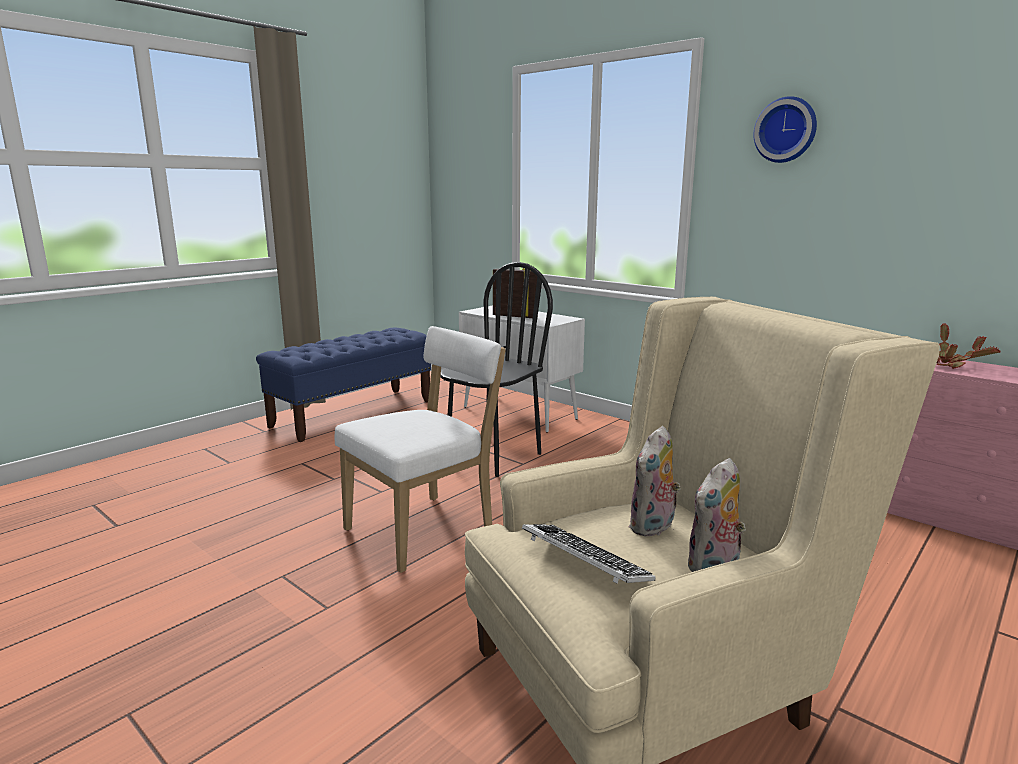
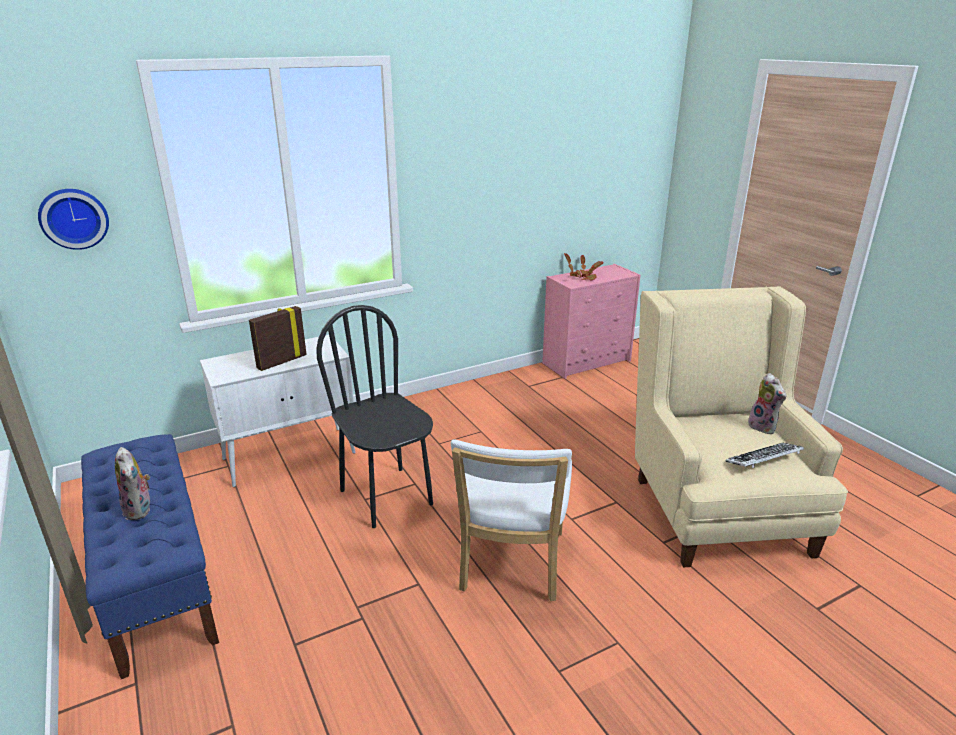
camera: 70 degrees left, 10 degrees up
(425, 529) = (511, 565): white chair -> white chair turned 150 degrees counterclockwise
(653, 528) = (724, 430): plush toy -> plush toy (140, 510)
(786, 130) = (466, 138): wall clock -> wall clock (74, 218)

